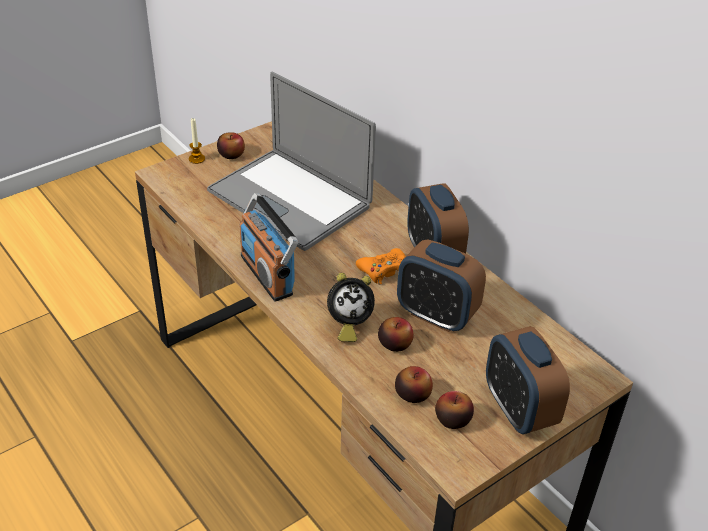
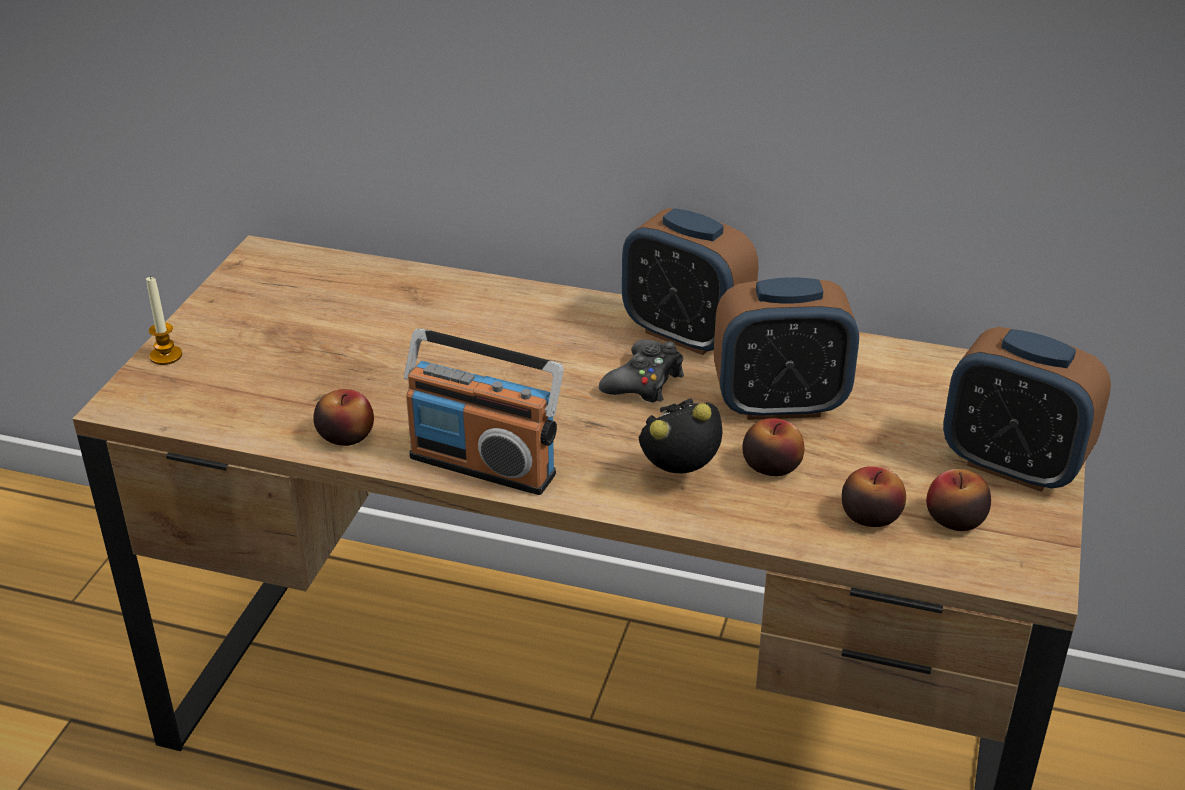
camera: 35 degrees left, 5 degrees down
(231, 154) = (219, 326): apple -> apple (346, 435)
(289, 199) = (390, 349): laptop -> none
(348, 325) = (681, 474): alarm clock -> alarm clock turned 150 degrees counterclockwise
(384, 271) = (644, 382): orange game controller -> black game controller

